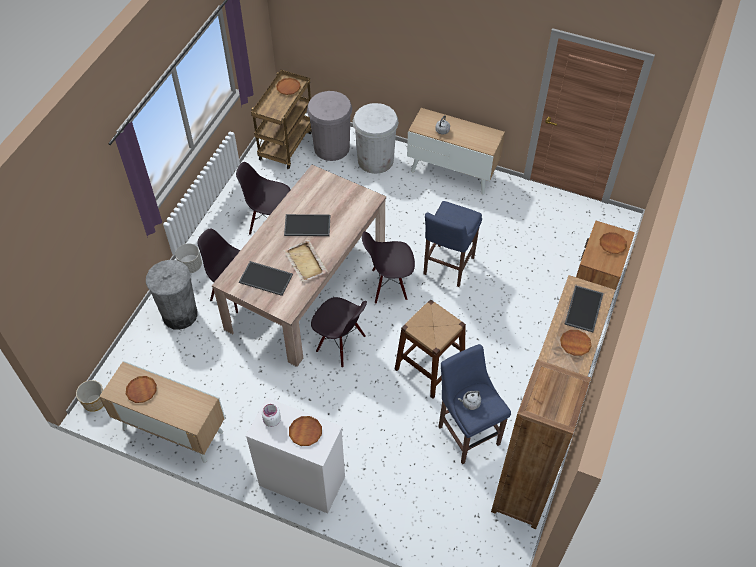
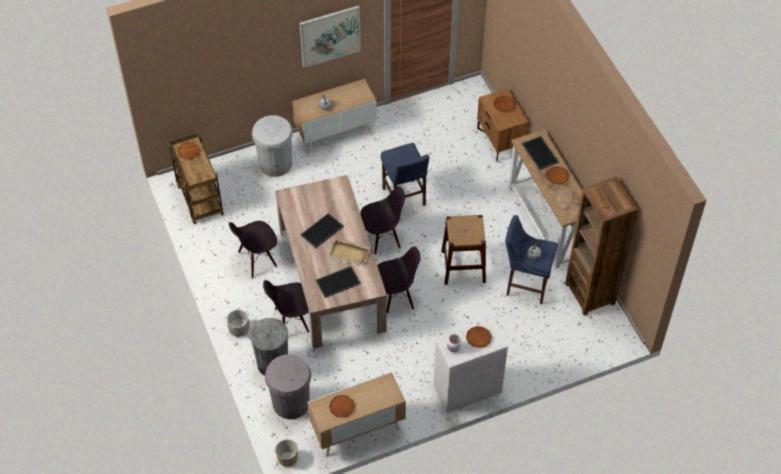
camera: 45 degrees left, 0 degrees up
(331, 148) = (234, 177): grey trash can -> grey trash can (291, 403)
(389, 285) = (382, 238): black chair -> black chair turned 150 degrees counterclockwise
(476, 54) = (330, 36): none -> picture

